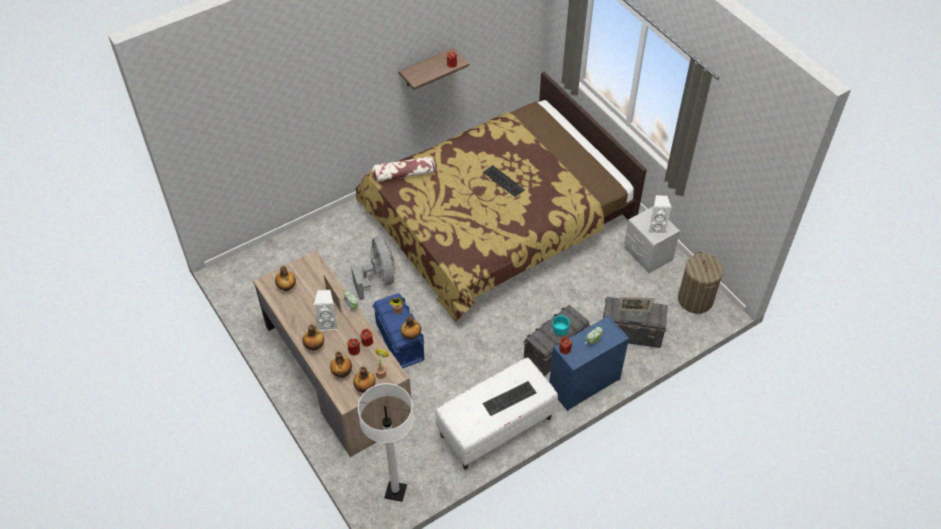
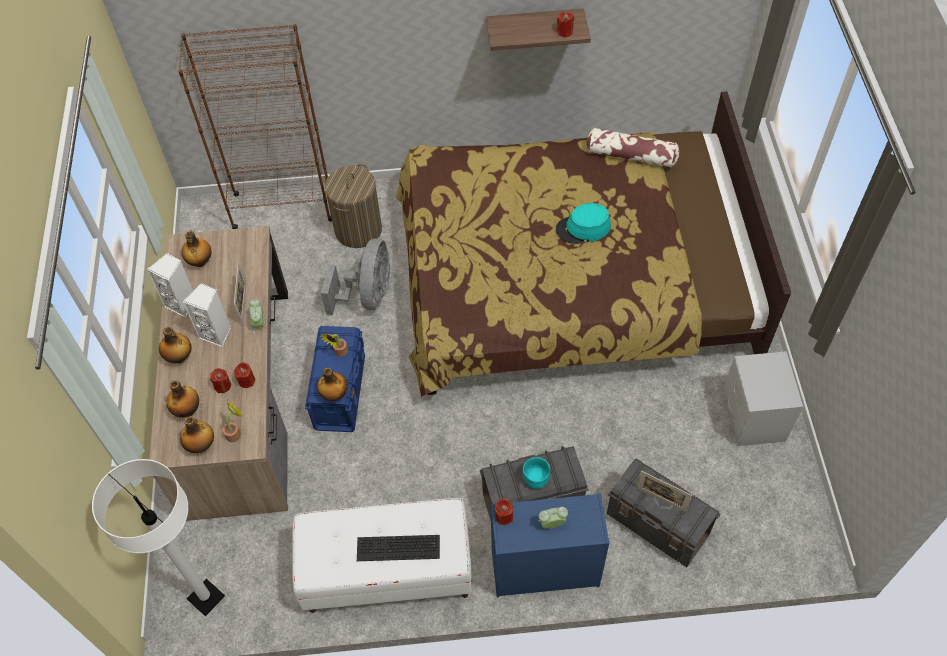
camera: 30 degrees right, 5 degrees up
(284, 248) = (282, 207): none -> brown bookcase
(403, 174) = (454, 167): pillow -> pillow (631, 155)
(504, 180) = (583, 228): keyboard -> turquoise hat
(656, 227) = (769, 386): white speaker -> white speaker (182, 303)
(695, 299) = (785, 517): laundry basket -> laundry basket (358, 230)

